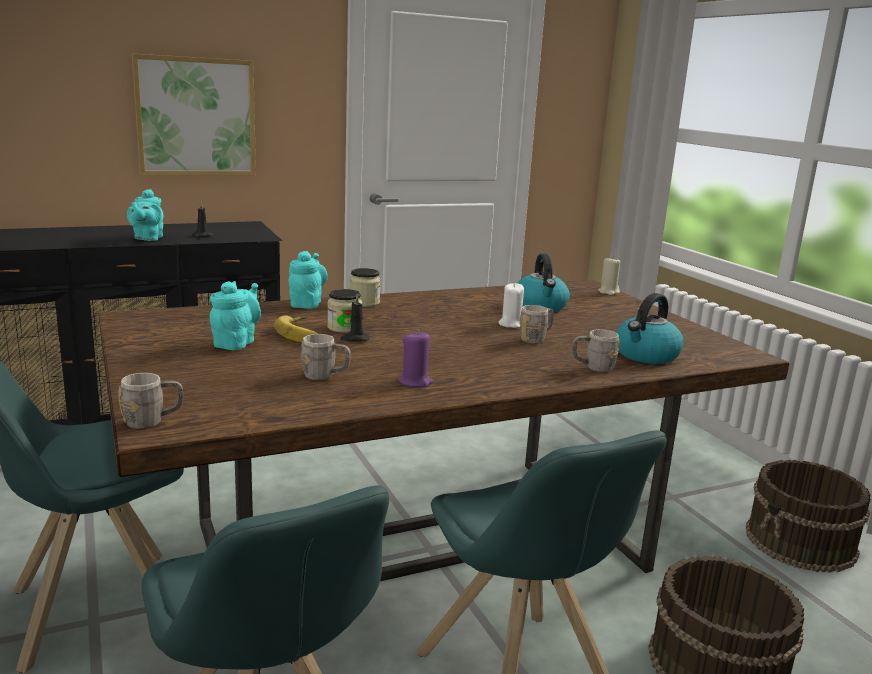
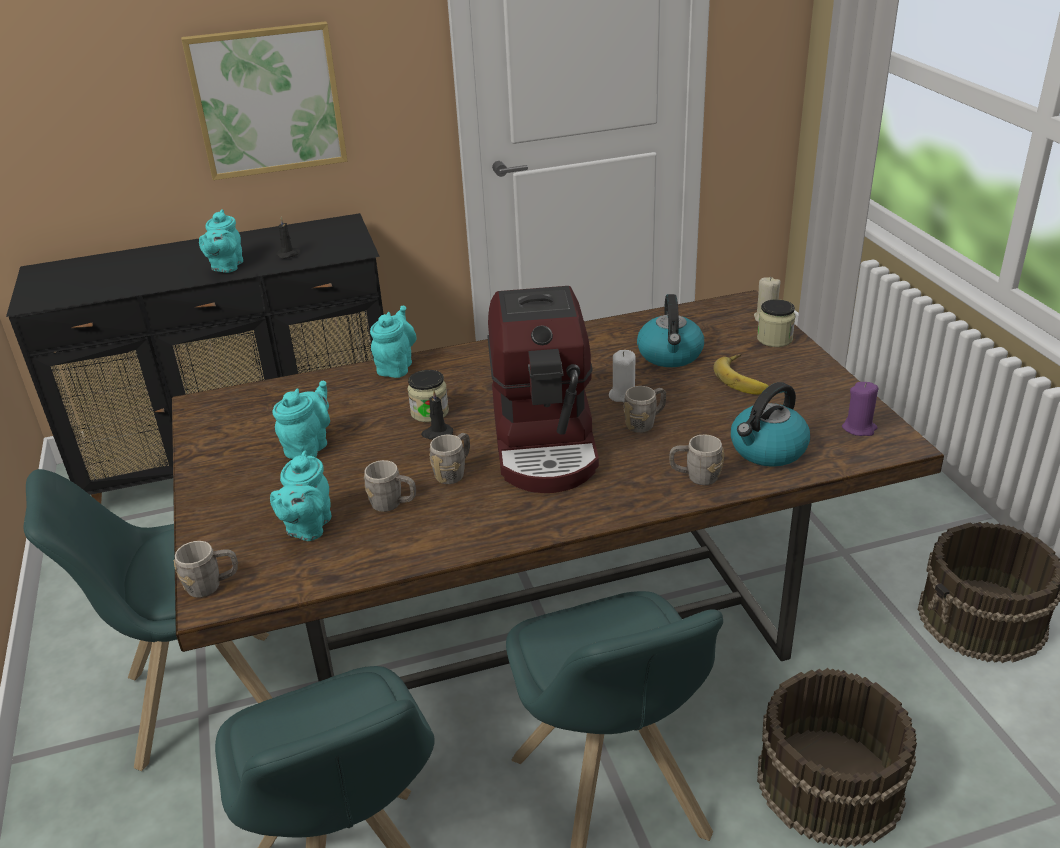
camera: 10 degrees right, 15 degrees up
(244, 388) = (307, 528): none -> turquoise teapot
(302, 333) = (381, 426): banana -> banana (744, 378)
(364, 303) = (462, 361): jar -> jar (774, 339)
(377, 360) = (454, 472): none -> grey mug
(415, 382) = (487, 511): purple candle -> purple candle (859, 428)
(455, 346) = (546, 443): none -> coffee machine

